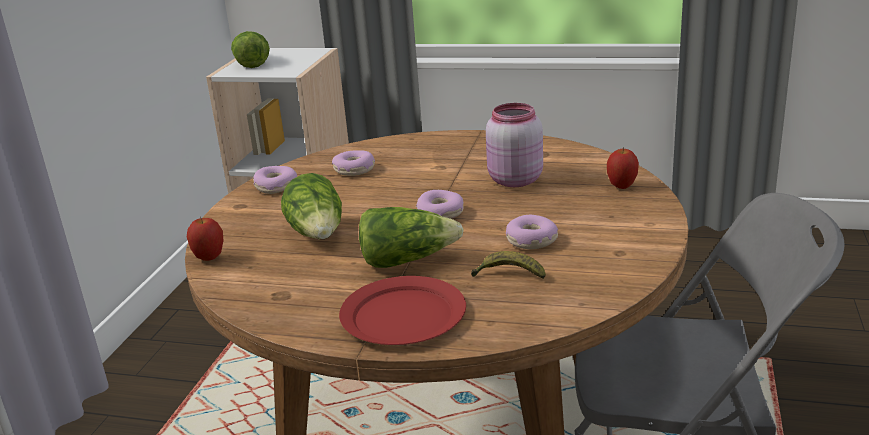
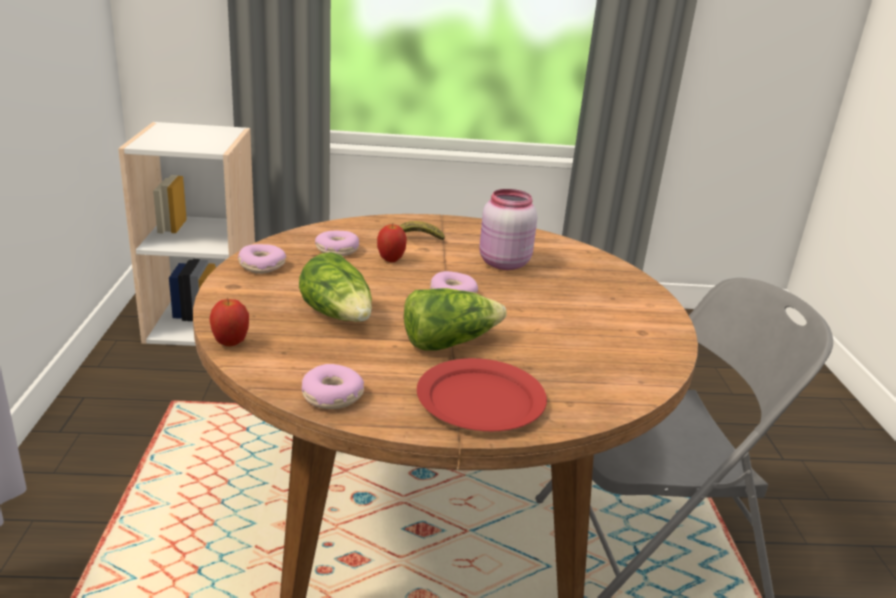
camera: 20 degrees left, 0 degrees up
(251, 63) = (163, 137): lettuce -> none
(509, 275) = (557, 355): banana -> banana (416, 239)
(531, 240) = (556, 321): donut -> donut (332, 396)
(621, 186) = (604, 270): apple -> apple (391, 260)

